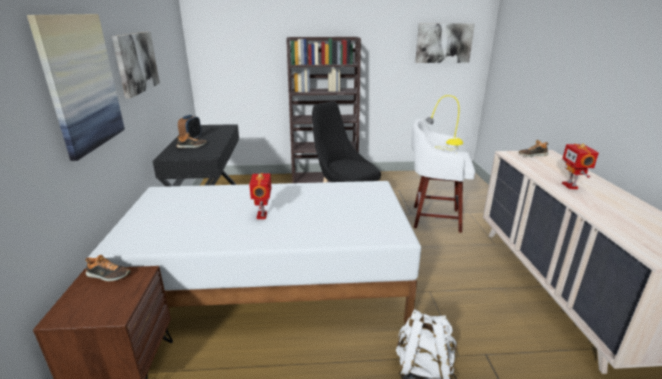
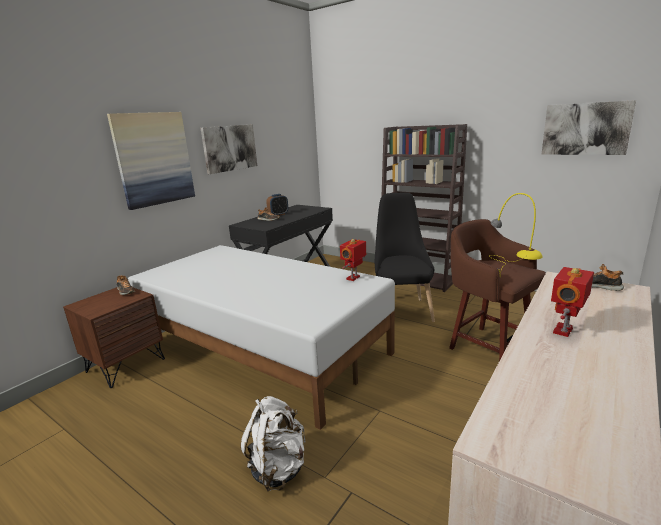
camera: 40 degrees right, 5 degrees down
(263, 215) = (246, 280): toy robot -> toy robot (354, 278)
(433, 218) = (487, 347): white stool -> brown stool

